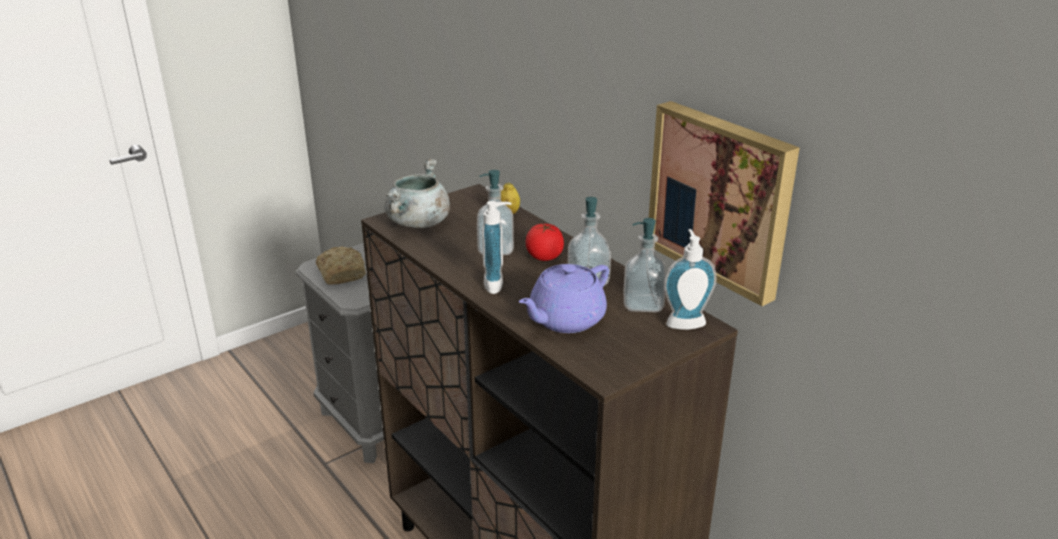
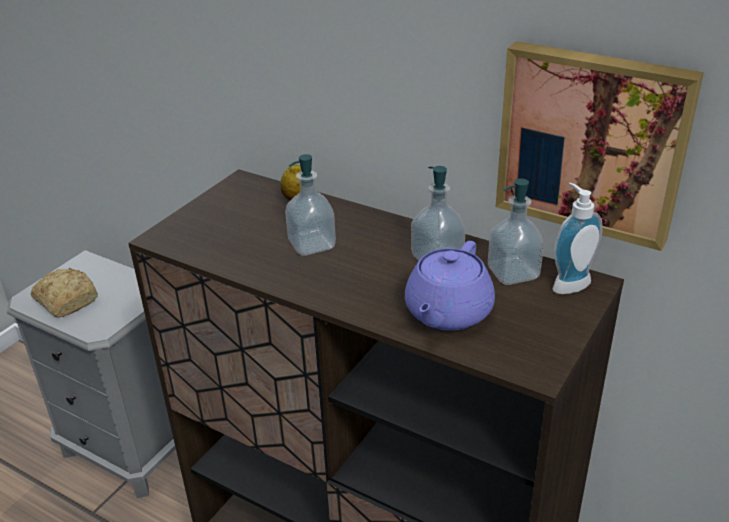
camera: 20 degrees left, 5 degrees up
(418, 223) = (202, 232): grey cooking pot -> none
(498, 284) = (344, 288): soap dispenser -> none
(544, 256) = (371, 241): tomato -> none

